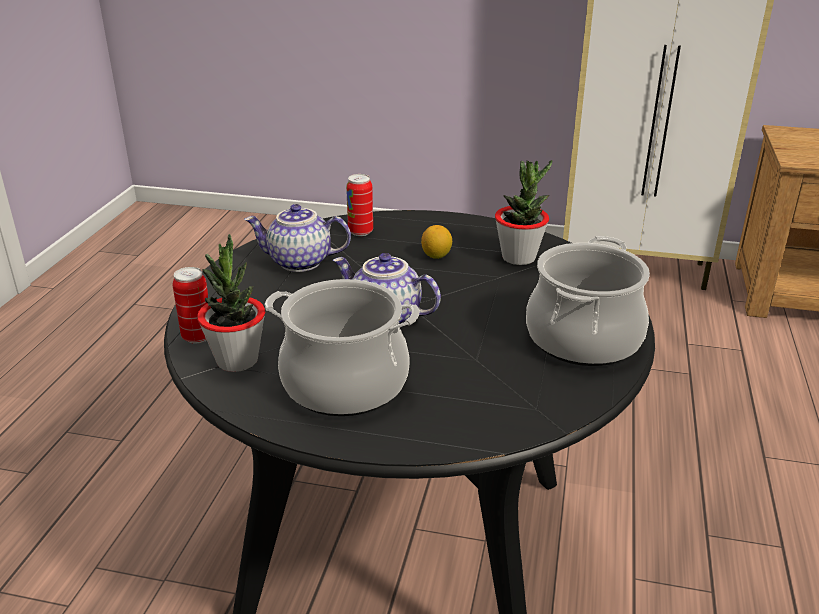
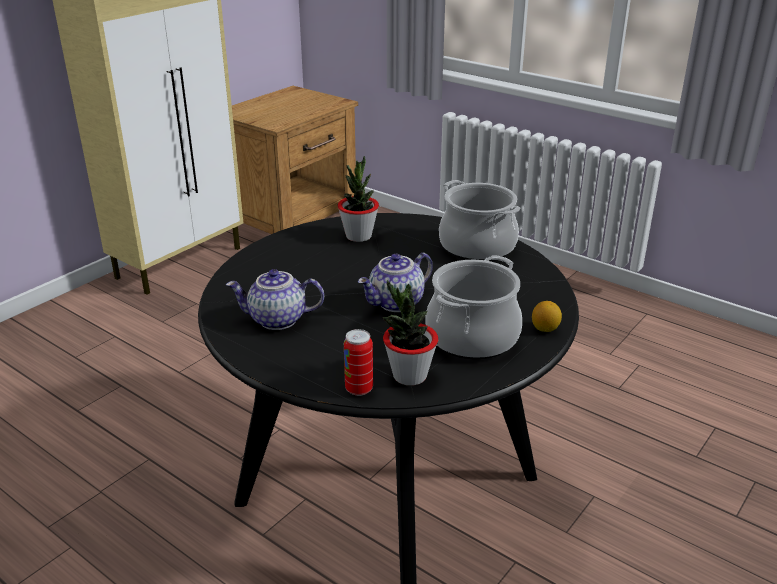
camera: 65 degrees left, 0 degrees up
(299, 263) = (277, 320): teapot -> teapot turned 60 degrees clockwise
(360, 232) = (251, 283): can -> none
(436, 256) = (325, 263): lemon -> lemon (545, 329)

